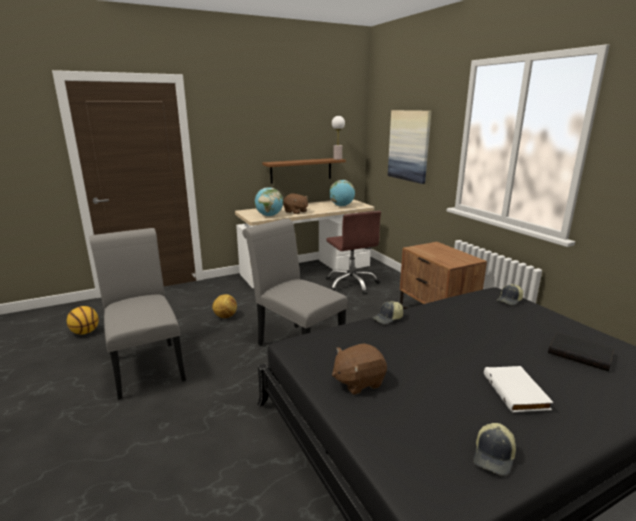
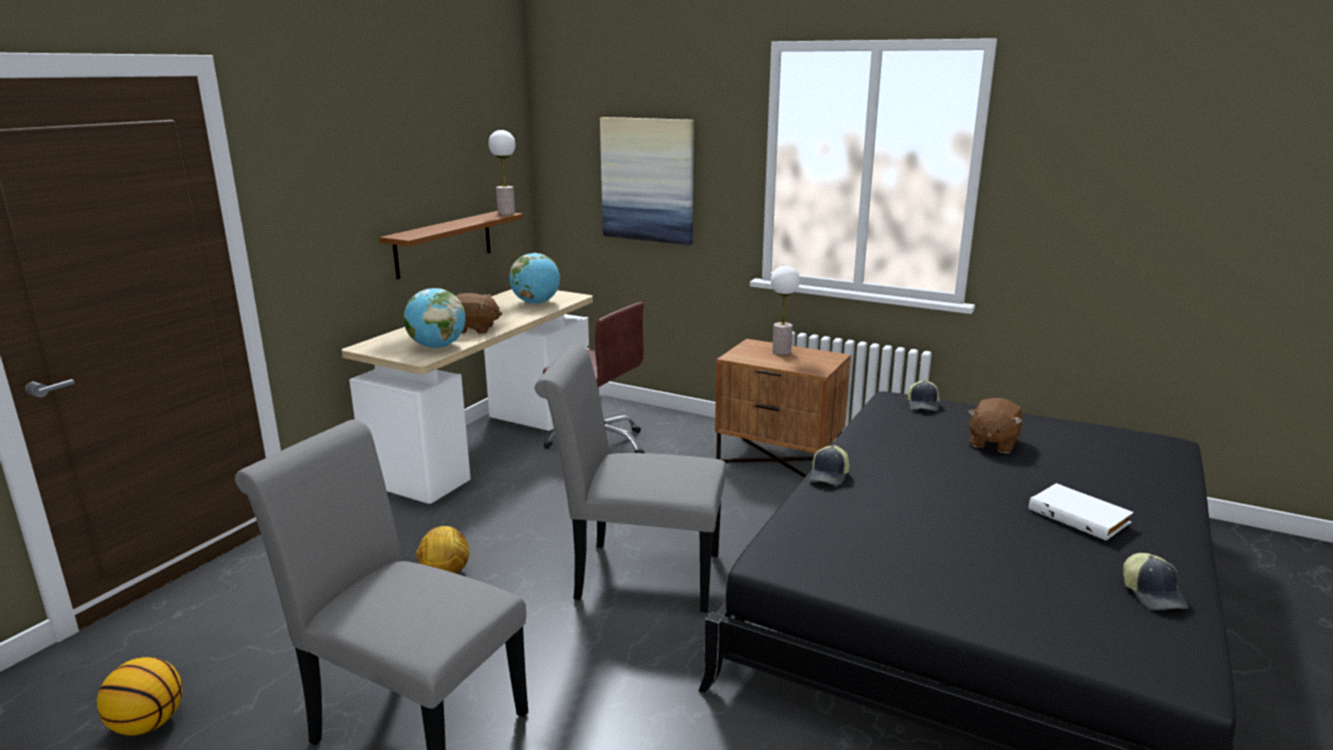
camera: 35 degrees left, 0 degrees up
(358, 382) = (923, 574): brown plush toy -> brown plush toy (992, 443)
(445, 251) = (781, 352): none -> table lamp
(580, 353) = (1074, 449): black book -> none

